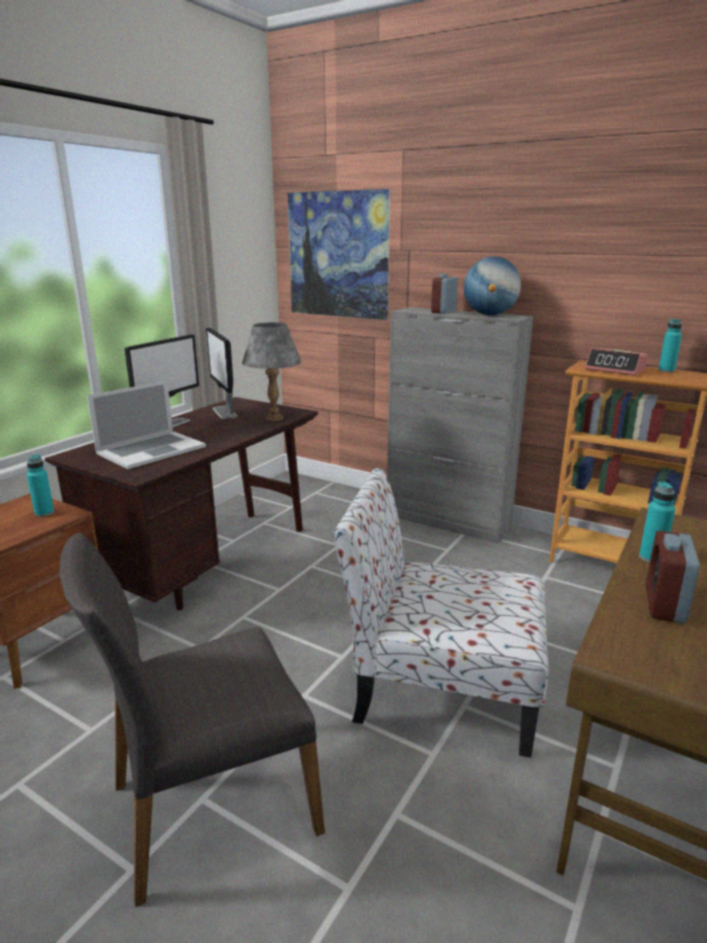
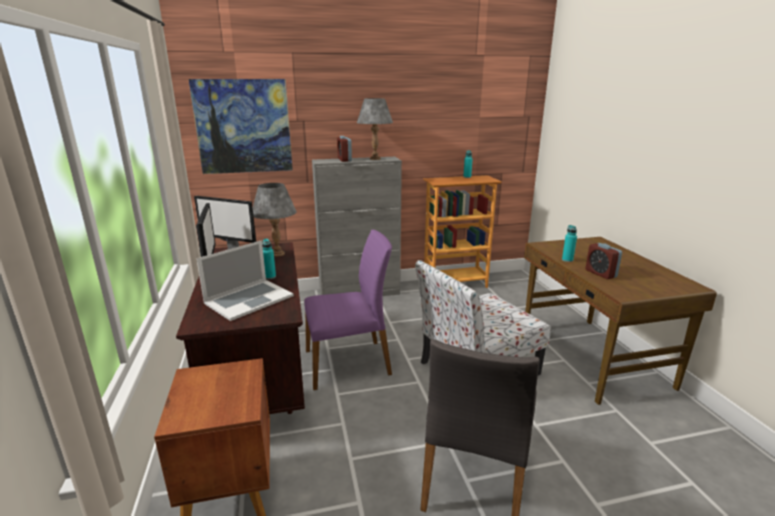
camera: 45 degrees left, 0 degrees up
(44, 513) = (228, 375): turquoise bottle -> turquoise bottle (270, 277)
(151, 450) = (249, 299): laptop -> laptop turned 45 degrees clockwise
(306, 592) = (348, 362): none -> purple chair
(489, 315) = (375, 158): globe -> grey table lamp
(615, 369) = (449, 180): alarm clock -> none

